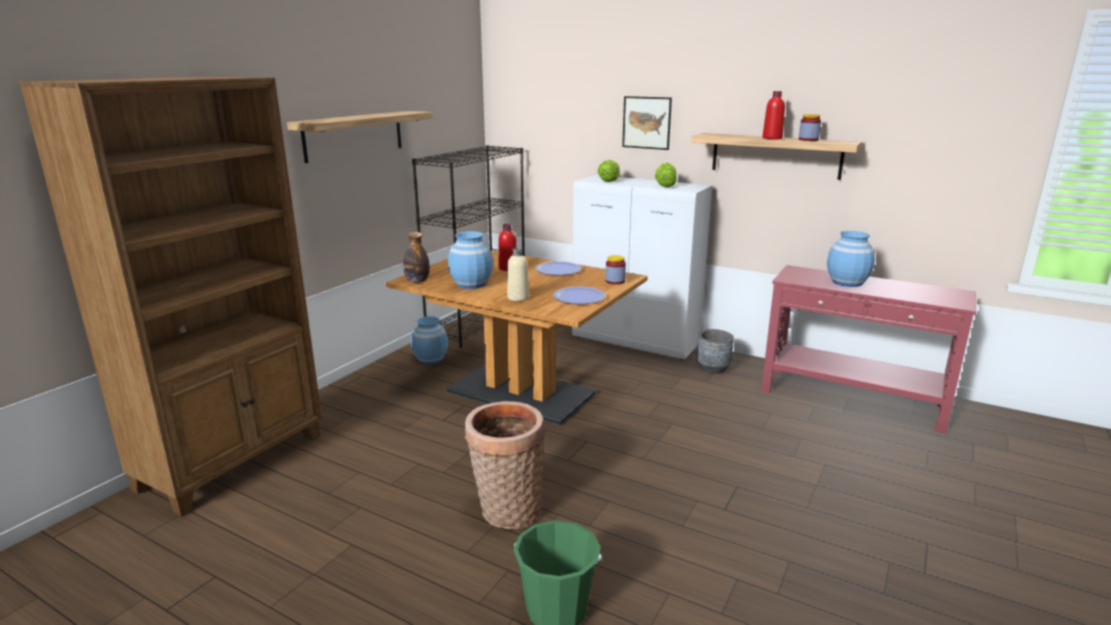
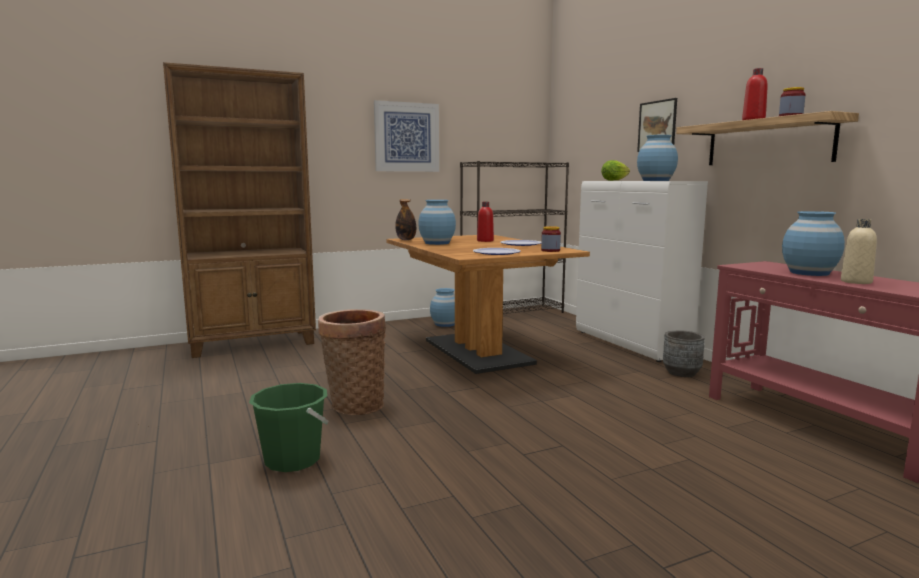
camera: 35 degrees right, 10 degrees down
(354, 135) = (406, 137): shelf -> picture
(518, 298) = (450, 249): beige bottle -> beige bottle (856, 282)
(665, 185) = (656, 180): lettuce -> blue vase

